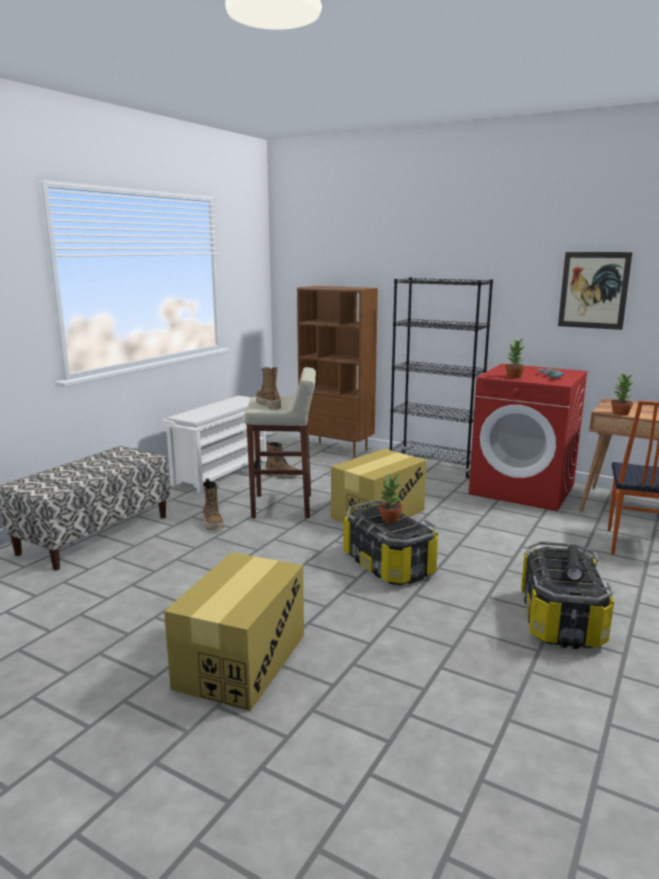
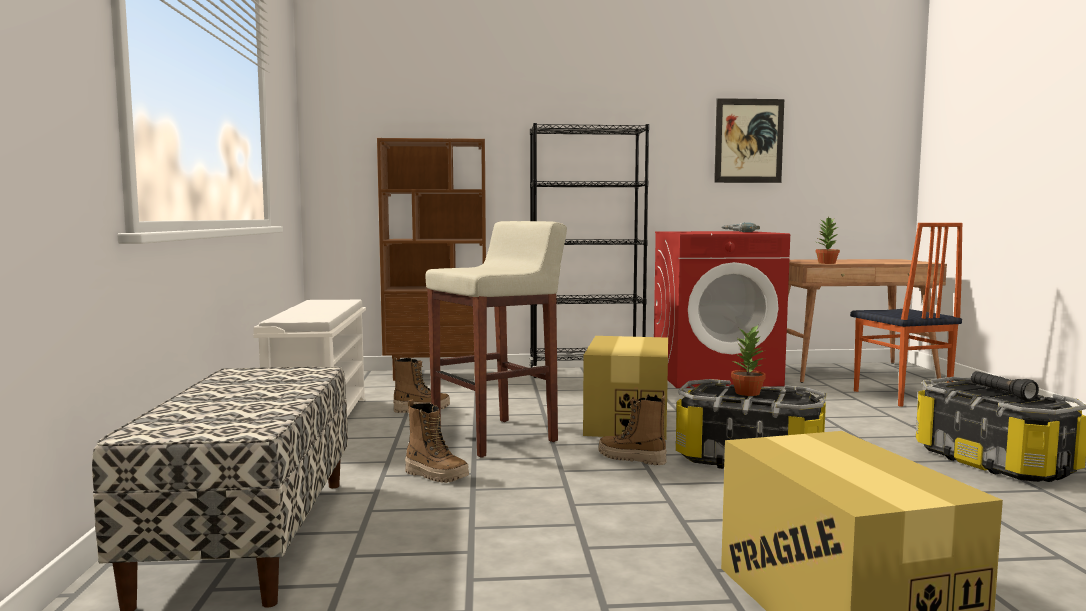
camera: 35 degrees left, 10 degrees down
(268, 405) = (487, 270): boot -> boot (631, 459)
(514, 377) = (714, 232): potted plant -> none

